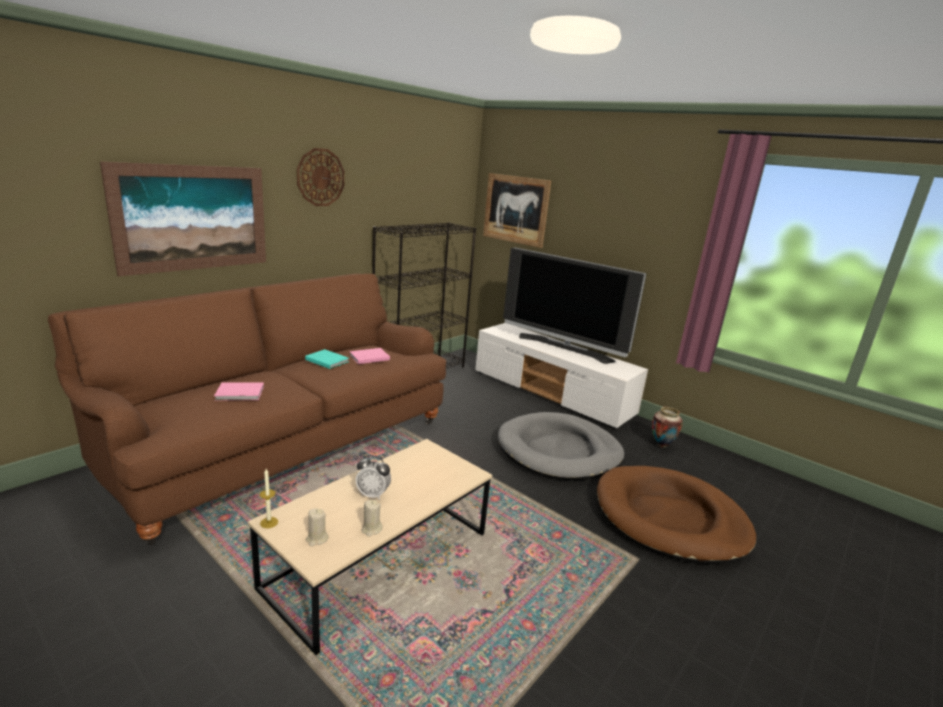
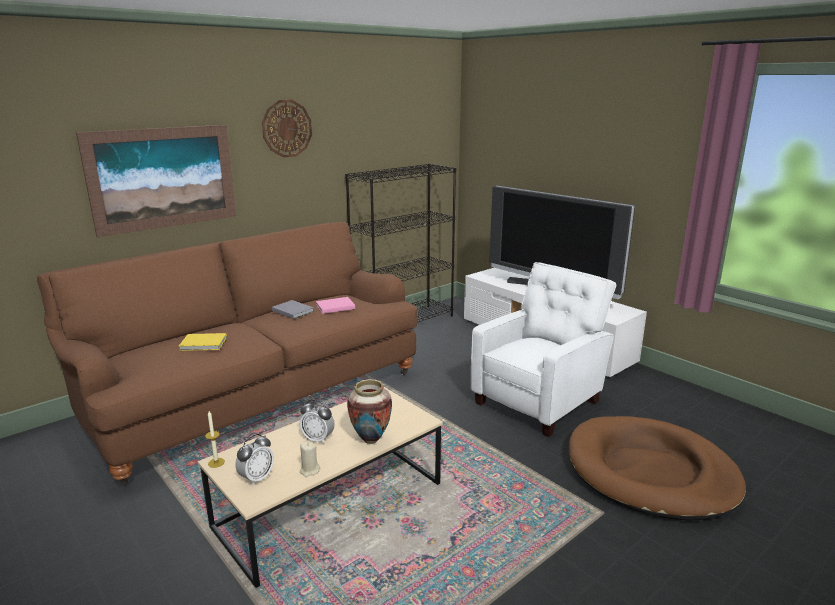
camera: 10 degrees right, 0 degrees up
(241, 393) = (204, 344): pink book -> yellow book
(317, 539) = (256, 478): beige candle -> alarm clock
(327, 360) = (292, 310): turquoise book -> grey book
(516, 209) = (500, 145): picture -> none
(559, 451) = (539, 401): grey dog bed -> white armchair
(661, 445) = (659, 395): vase -> vase (370, 440)

